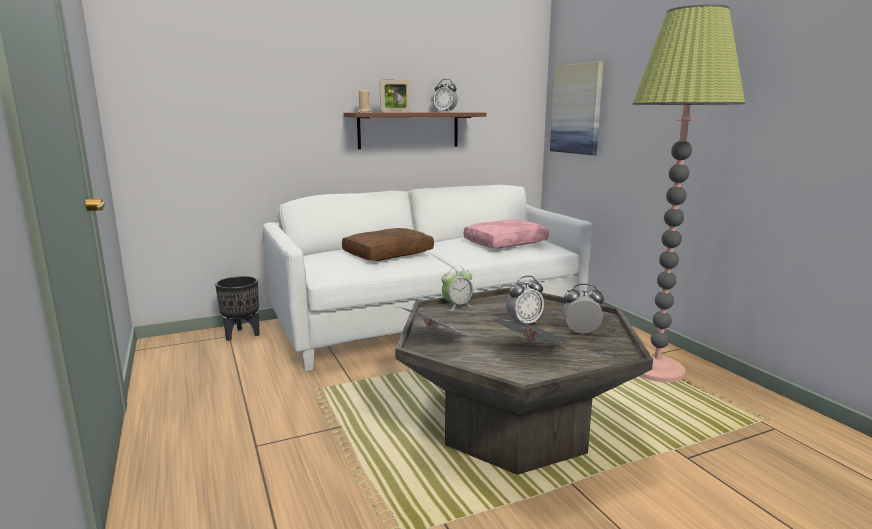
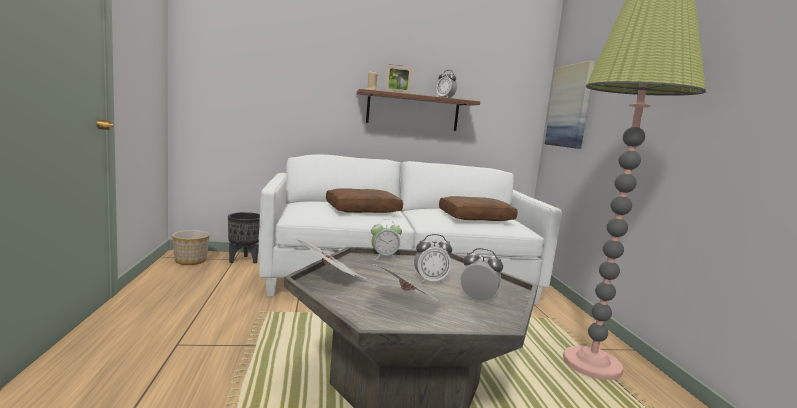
camera: 15 degrees right, 5 degrees down
(178, 348) = (191, 261): none -> planter
(505, 242) = (476, 217): pink pillow -> brown pillow

